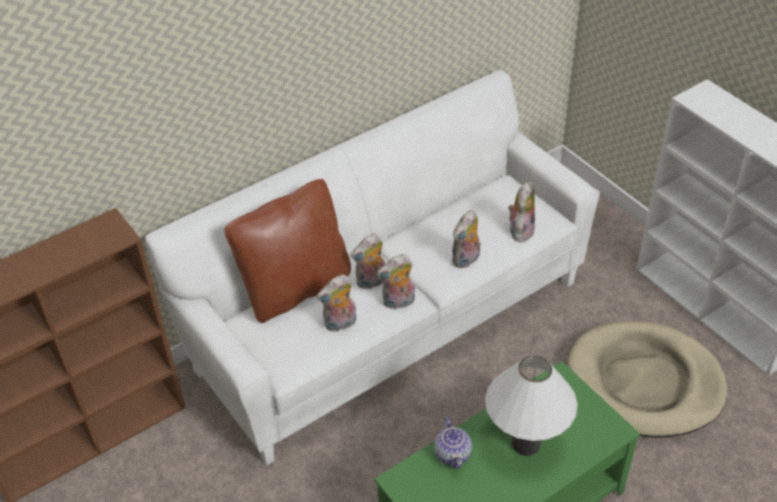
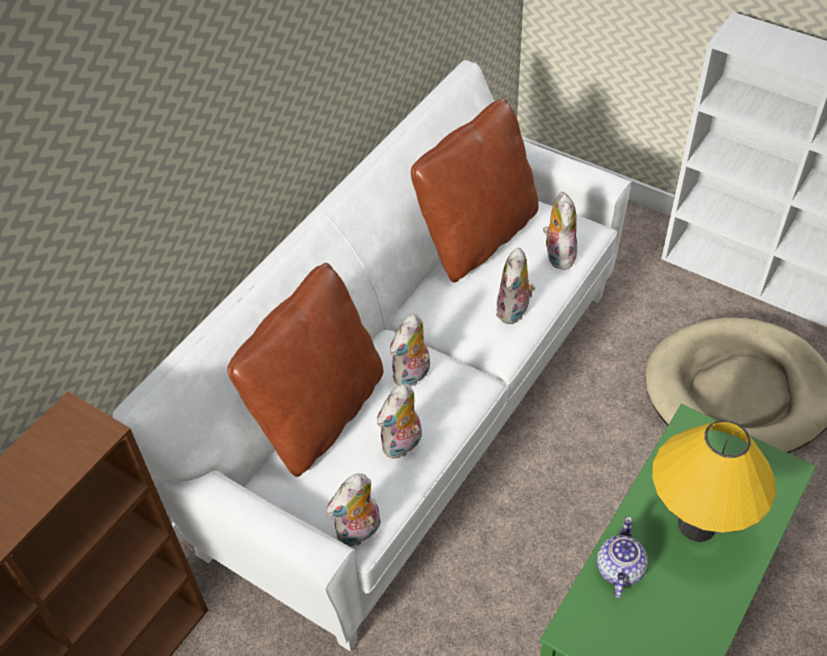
camera: 20 degrees left, 5 degrees up
(398, 303) = (459, 392): plush toy -> plush toy (359, 532)
(453, 453) = (619, 569): teapot -> teapot turned 135 degrees counterclockwise
(467, 203) = (477, 237): none -> brown pillow
(526, 443) = (696, 525): white table lamp -> yellow table lamp

